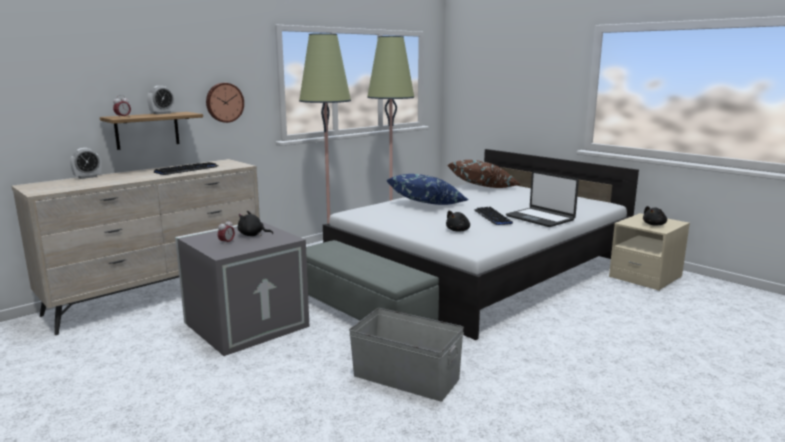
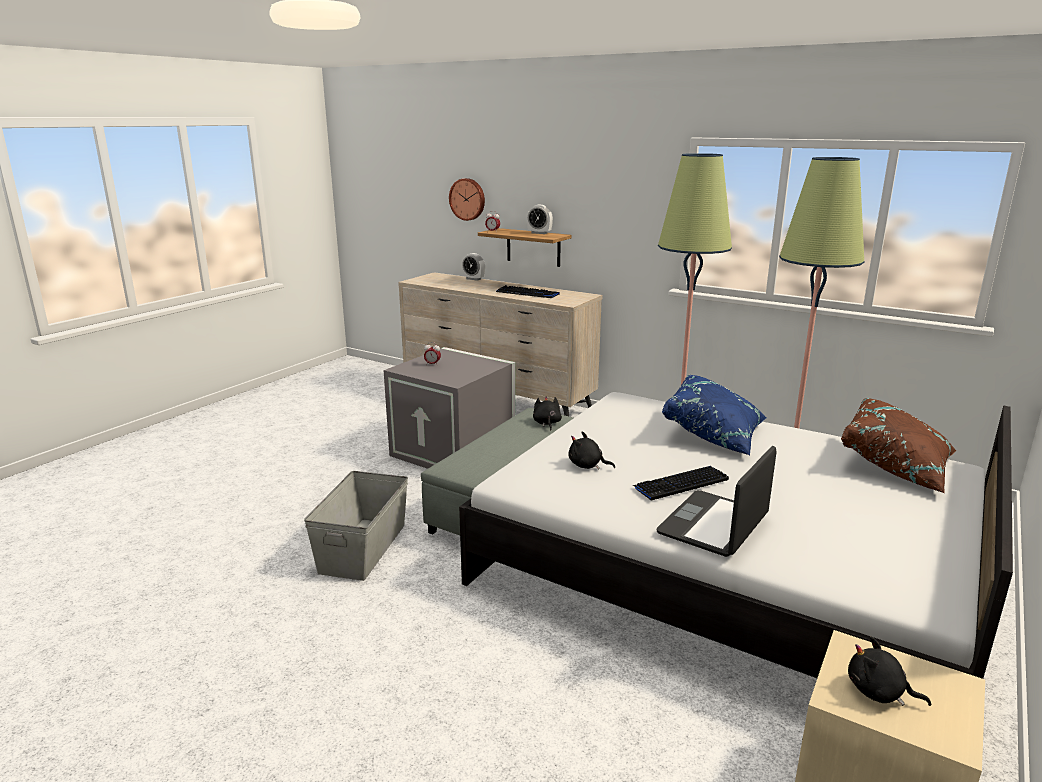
camera: 75 degrees right, 5 degrees up
(224, 102) = (611, 230): wall clock -> wall clock (468, 199)
(253, 235) = (461, 368): black plush toy -> black plush toy (547, 423)

